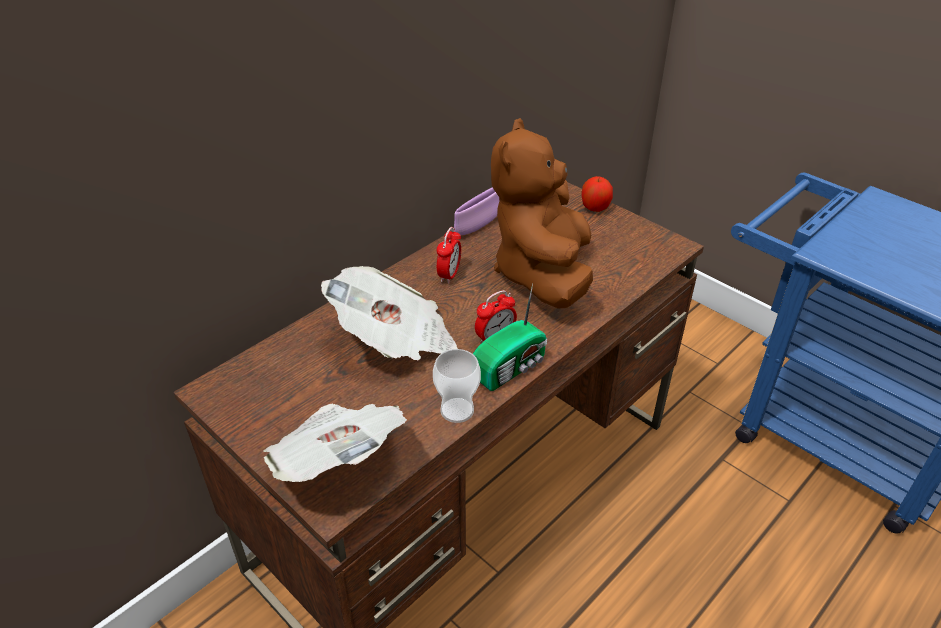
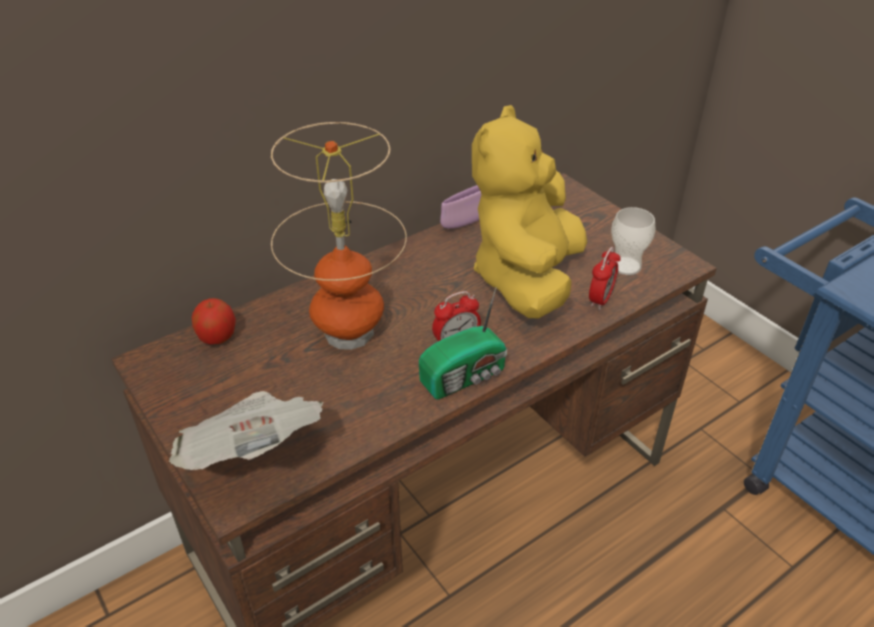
camera: 10 degrees right, 0 degrees up
(395, 340) = (349, 332): newspaper -> table lamp
(449, 275) = (425, 269): alarm clock -> alarm clock (600, 299)
(457, 410) = (394, 415): cup -> cup (626, 266)
(543, 274) = (526, 279): brown plush toy -> yellow plush toy
(595, 208) = (603, 214): apple -> apple (217, 337)

